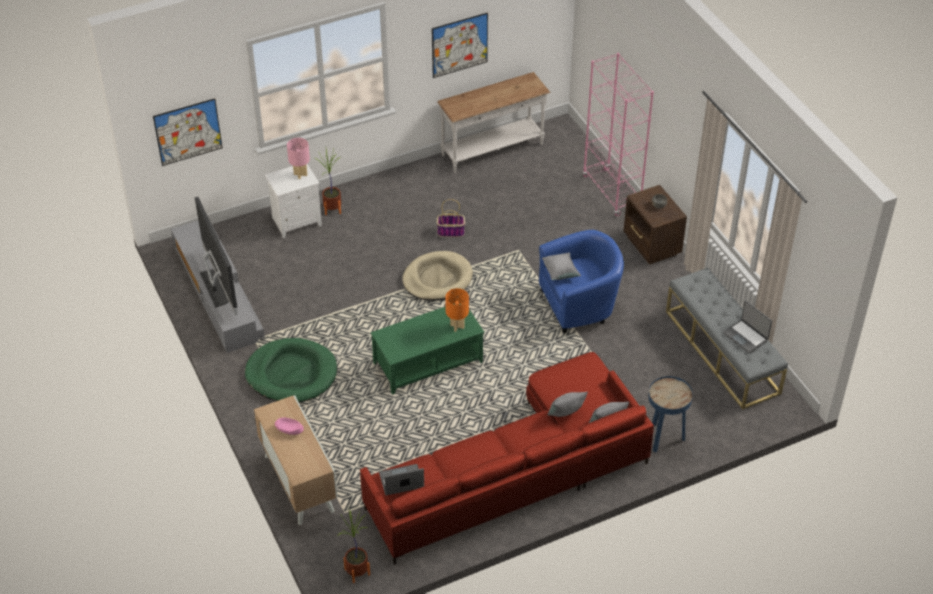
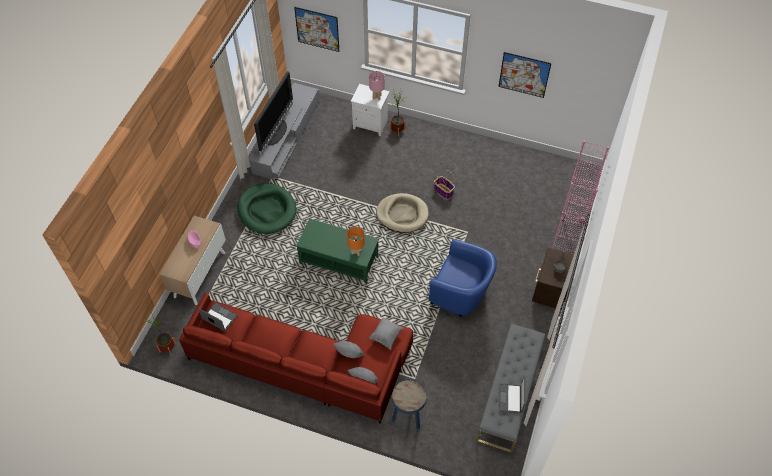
camera: 45 degrees right, 10 degrees up
(493, 150) = (527, 158): white console table -> none
(560, 273) = (452, 265): grey pillow -> grey pillow (386, 336)

